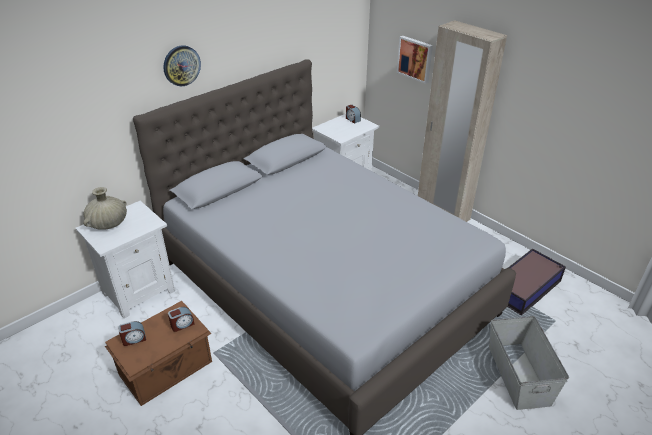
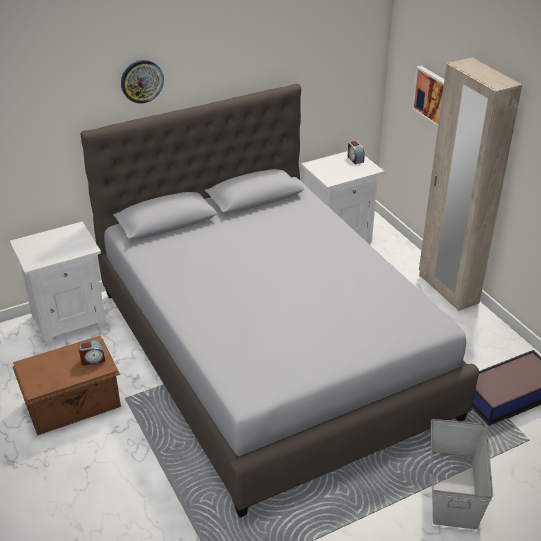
camera: 15 degrees right, 0 degrees up
(108, 224) = (42, 241): beige vase -> none
(134, 339) = (41, 365): alarm clock -> none

